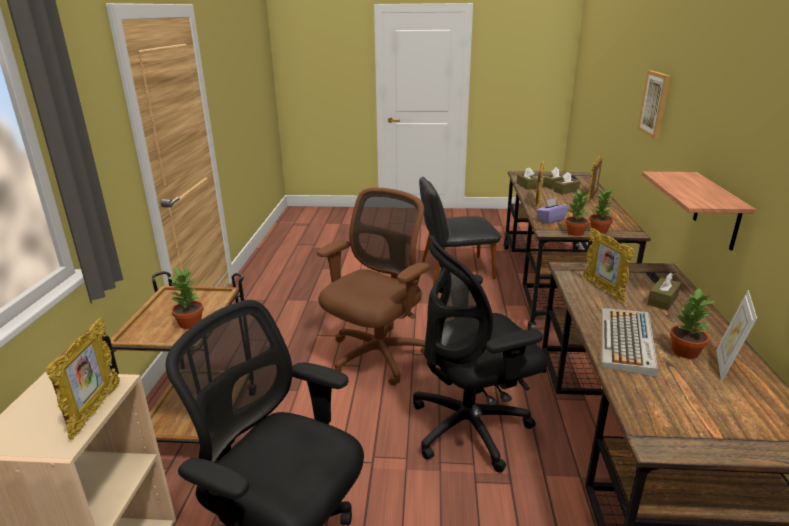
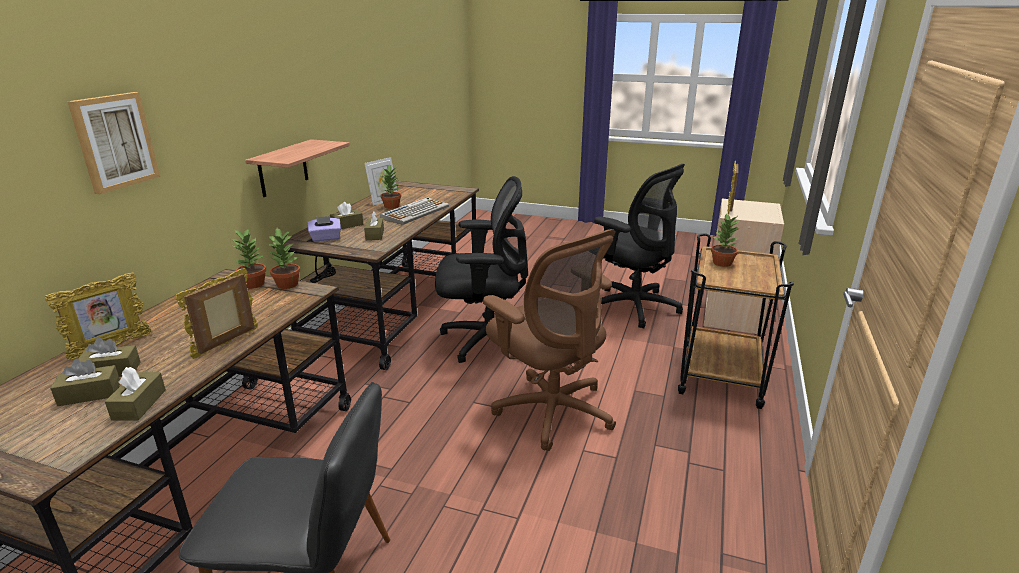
camera: 165 degrees left, 0 degrees up
(375, 359) = (547, 409): brown office chair -> brown office chair turned 90 degrees counterclockwise
(550, 220) = (275, 307): purple tissue box -> purple tissue box (326, 238)
(603, 290) = (375, 235): picture frame -> brown tissue box

